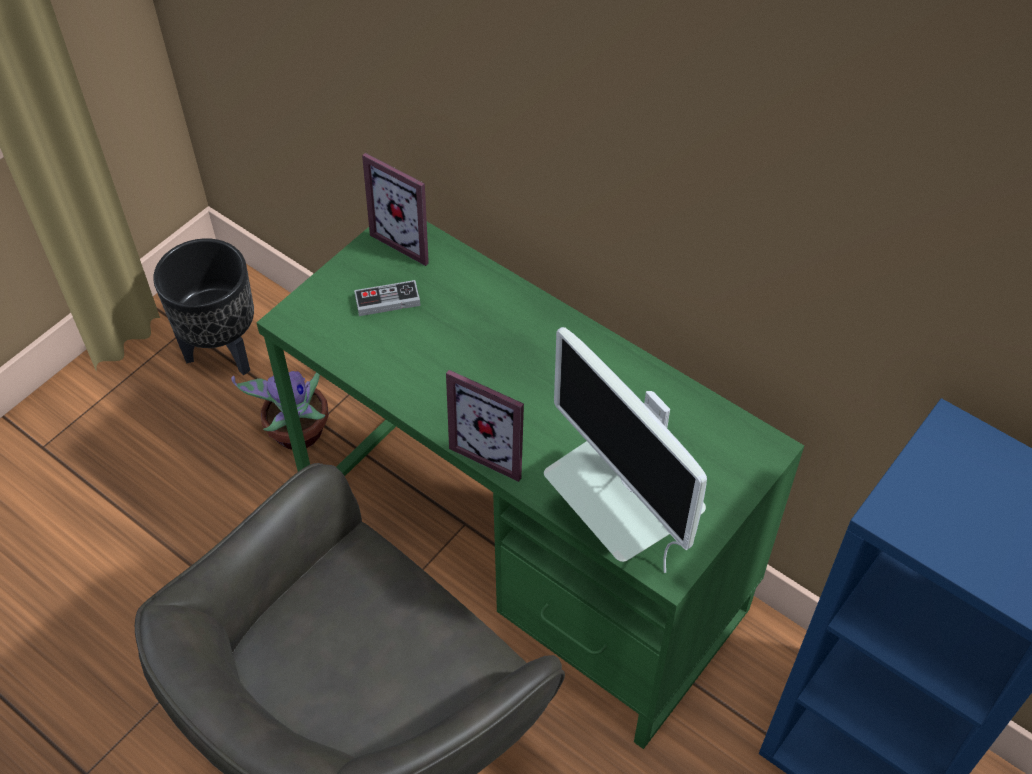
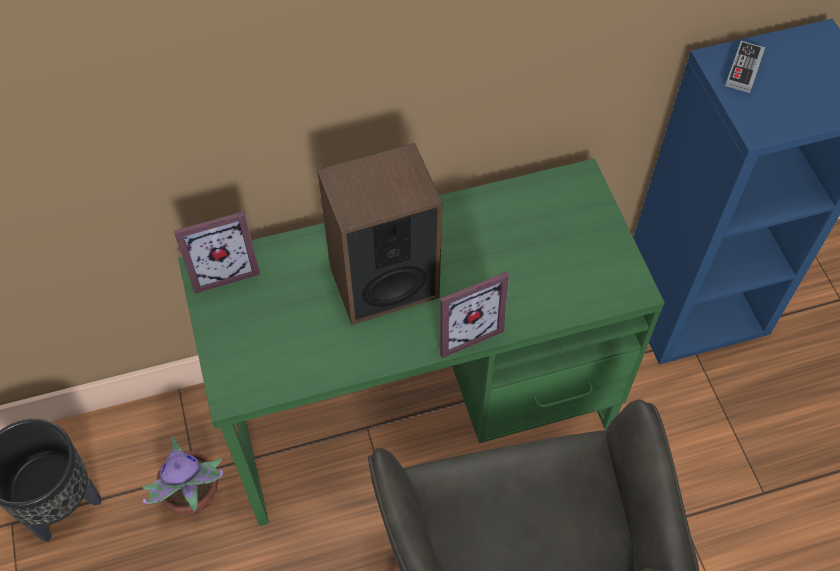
camera: 55 degrees left, 5 degrees up
(387, 301) = (271, 319): game controller -> game controller (744, 69)
(494, 357) = (383, 282): none -> speaker
(624, 526) = (584, 293): monitor -> none

